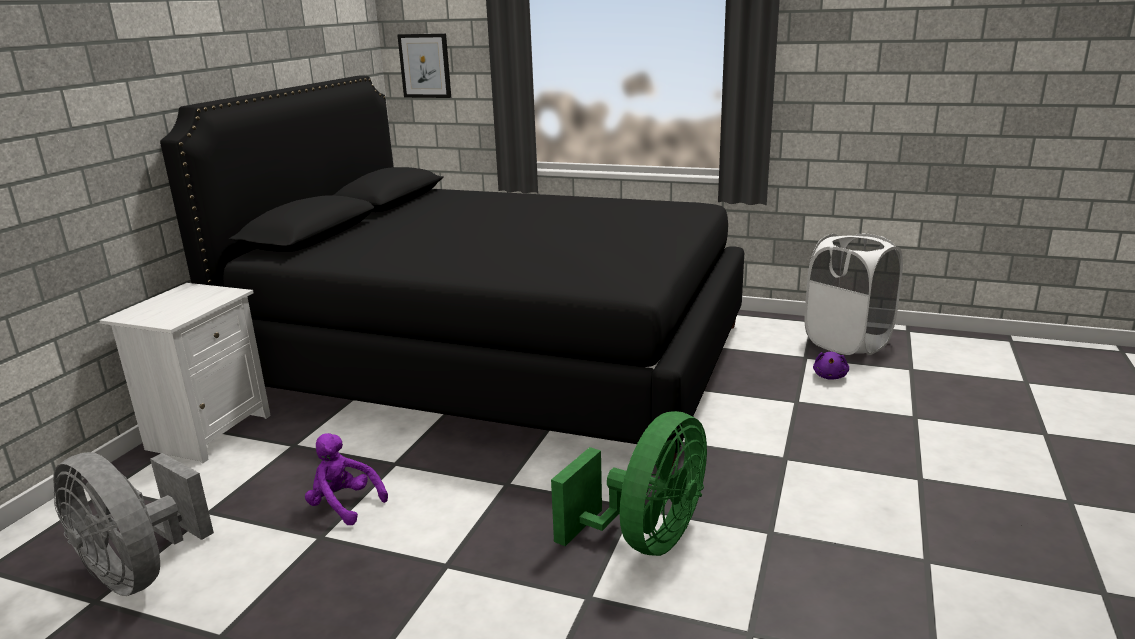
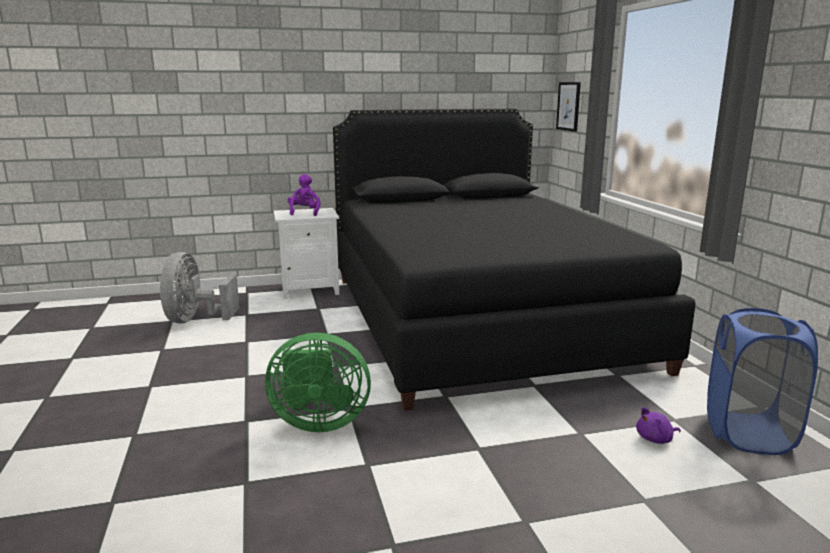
camera: 55 degrees right, 5 degrees down
(344, 505) = (277, 336): purple plush toy -> purple plush toy (304, 213)
(847, 342) = (748, 433): white laundry basket -> blue laundry basket

